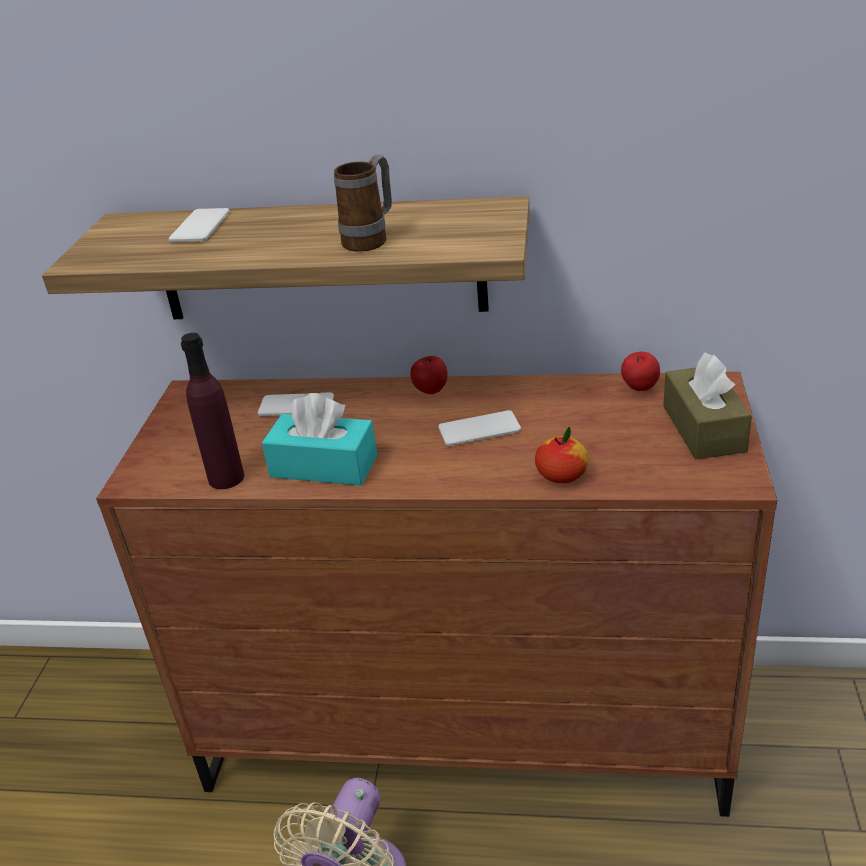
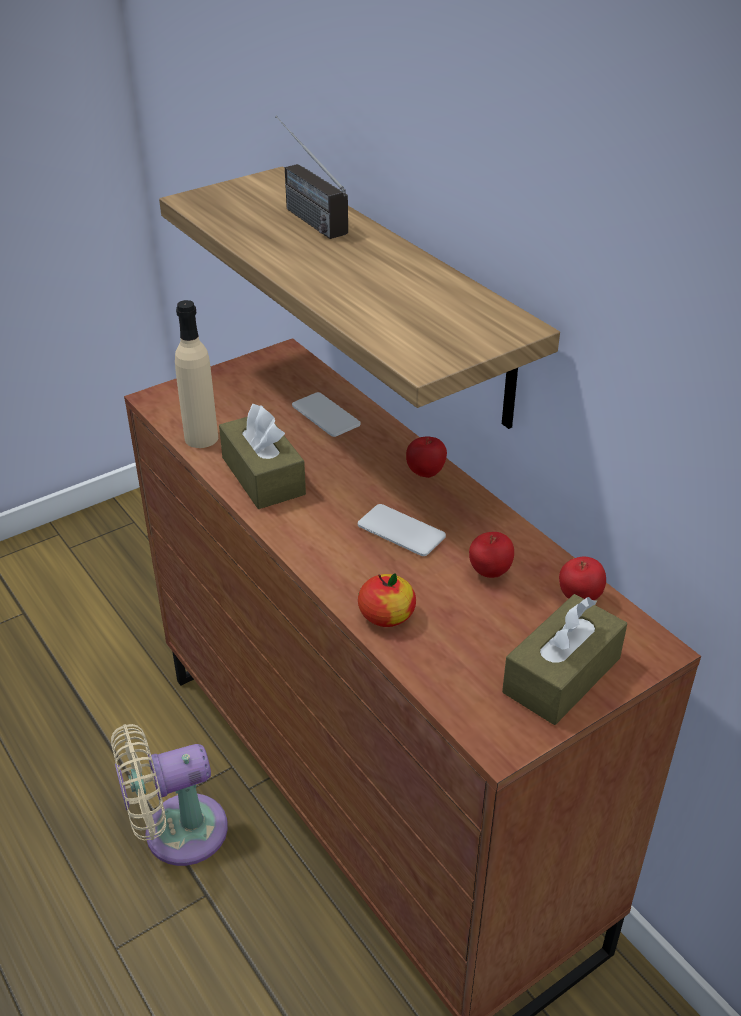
camera: 45 degrees right, 5 degrees up
(200, 227) = (302, 213): phone -> radio
(226, 478) = (201, 438): purple bottle -> beige bottle
(323, 466) = (263, 476): turquoise tissue box -> brown tissue box
(371, 239) = (367, 296): mug -> none
(571, 412) = (489, 572): none -> apple

